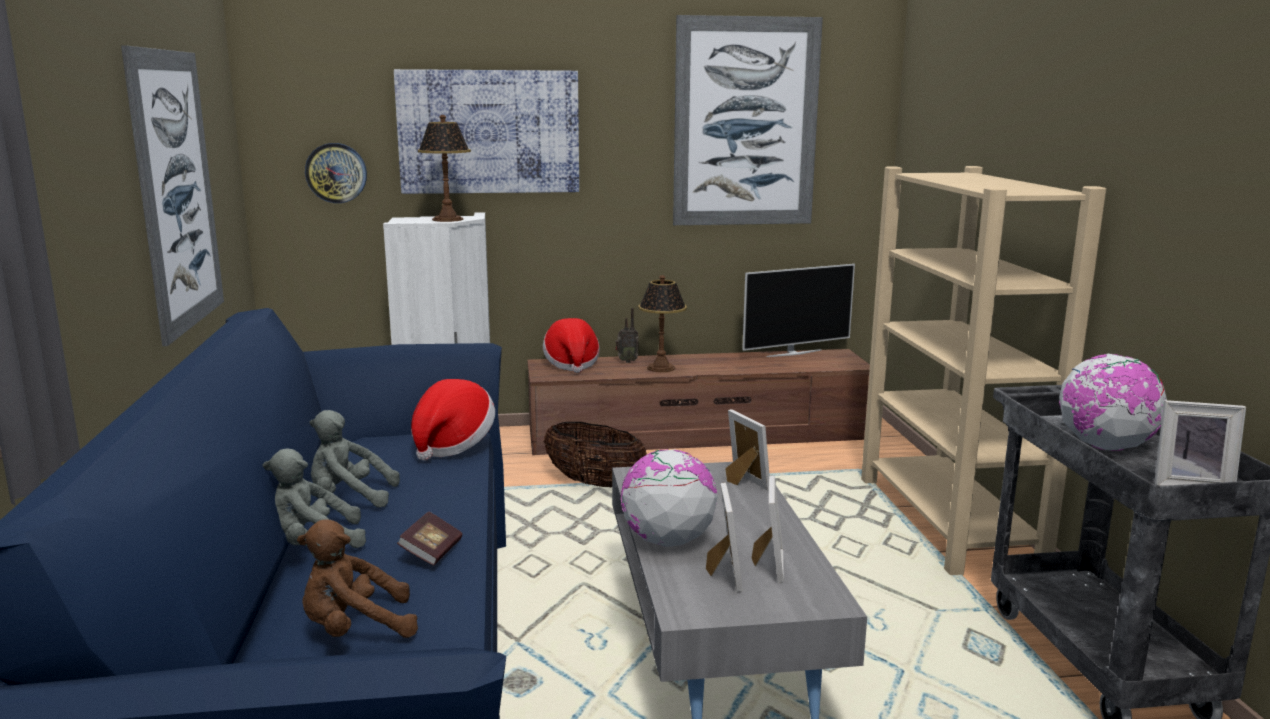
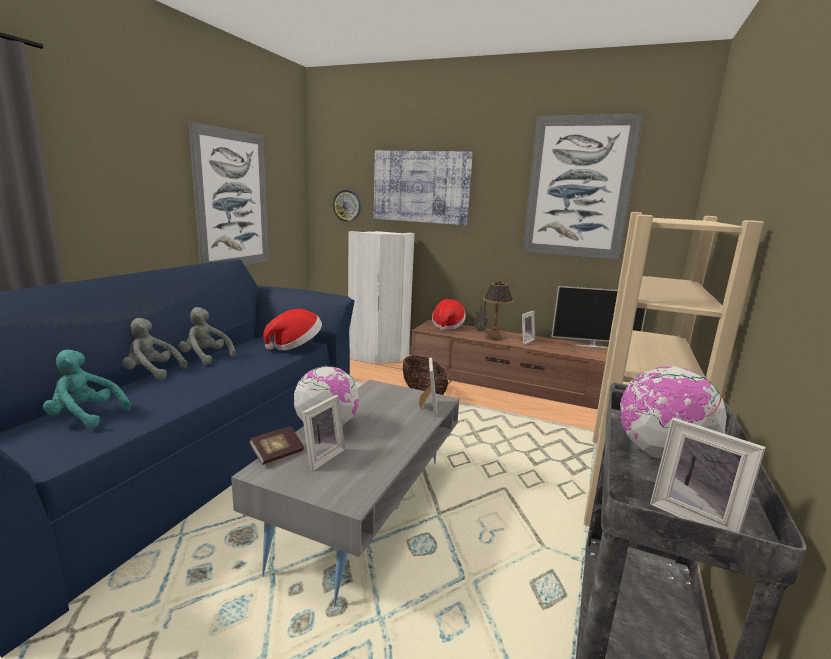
camera: 30 degrees right, 0 degrees up
(355, 629) = (85, 416): brown plush toy -> turquoise plush toy
(431, 552) = (184, 391): book -> book (277, 454)
(447, 219) = (383, 232): table lamp -> none
(767, 565) = (356, 461): picture frame -> picture frame (524, 341)

